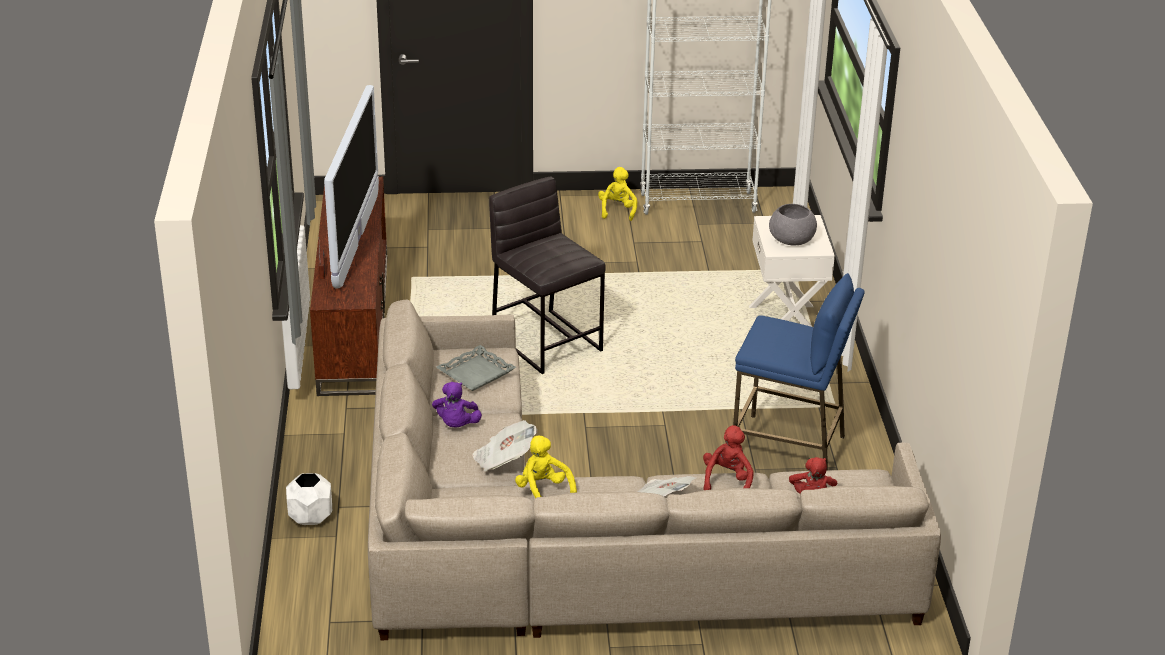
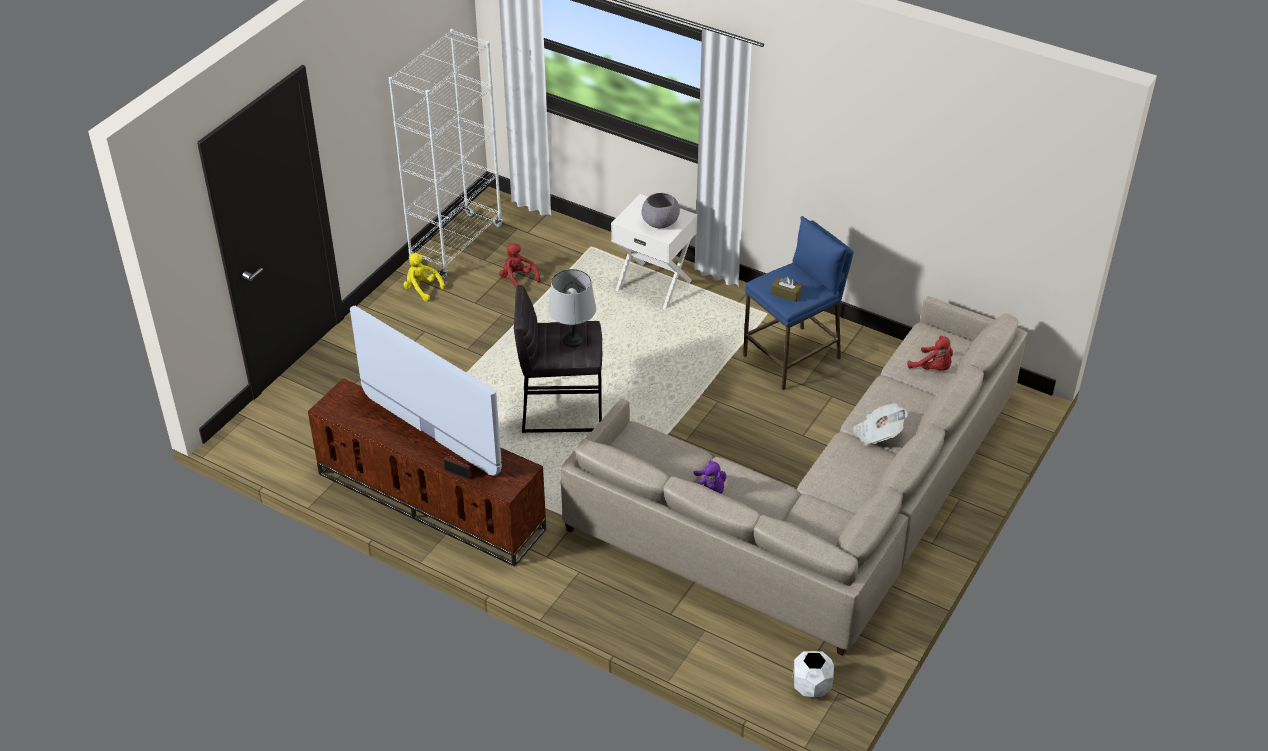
camera: 55 degrees left, 10 degrees up
(310, 517) = (670, 635): white planter -> white planter (811, 687)
(476, 374) = (655, 454): grey tray -> none
(504, 459) = (773, 487): newspaper -> none
(543, 491) = (826, 485): yellow plush toy -> none
(553, 256) = (572, 340): none -> grey table lamp
(727, 481) = (882, 394): red plush toy -> red plush toy (518, 279)
(768, 341) = (786, 294): none -> brown tissue box

